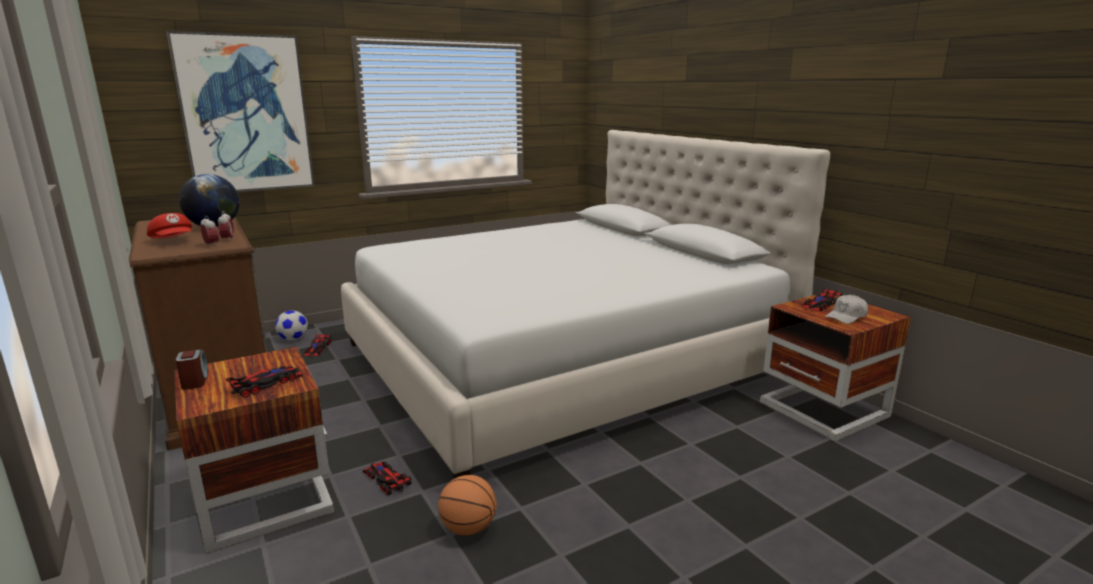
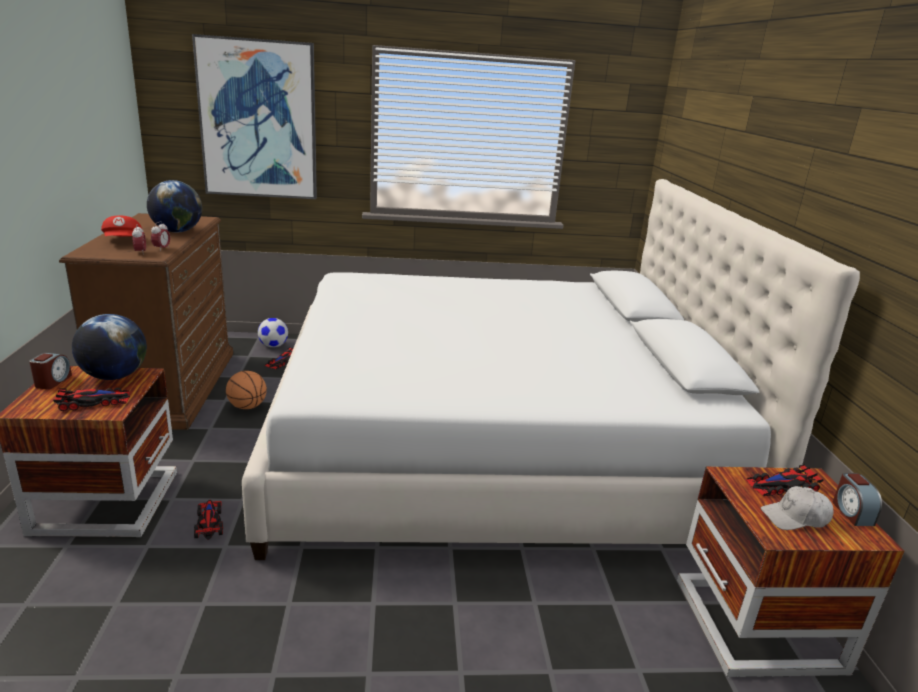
camera: 25 degrees right, 5 degrees up
(256, 362) = (114, 376): none -> globe
(468, 528) = (224, 604): basketball -> basketball (247, 407)
(868, 307) = (851, 513): none -> alarm clock

